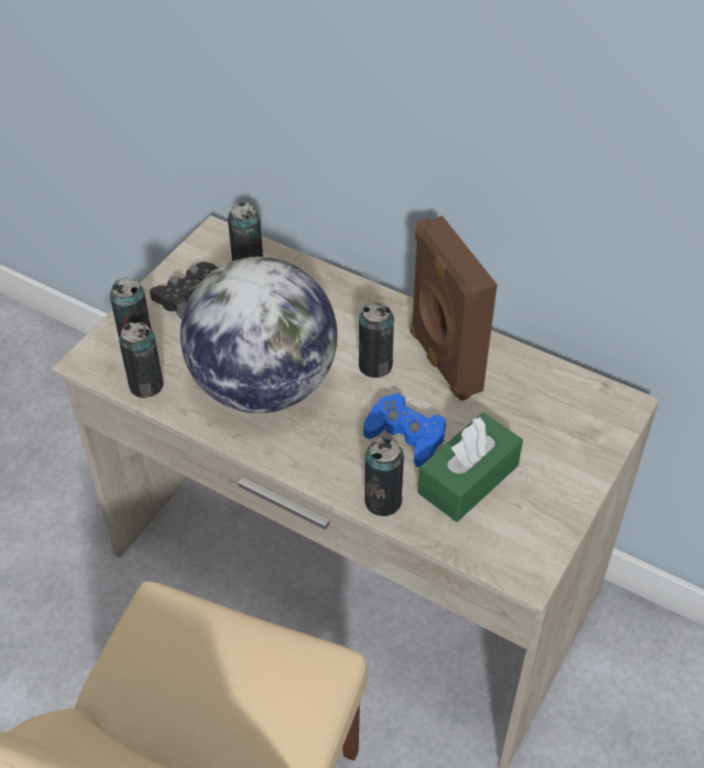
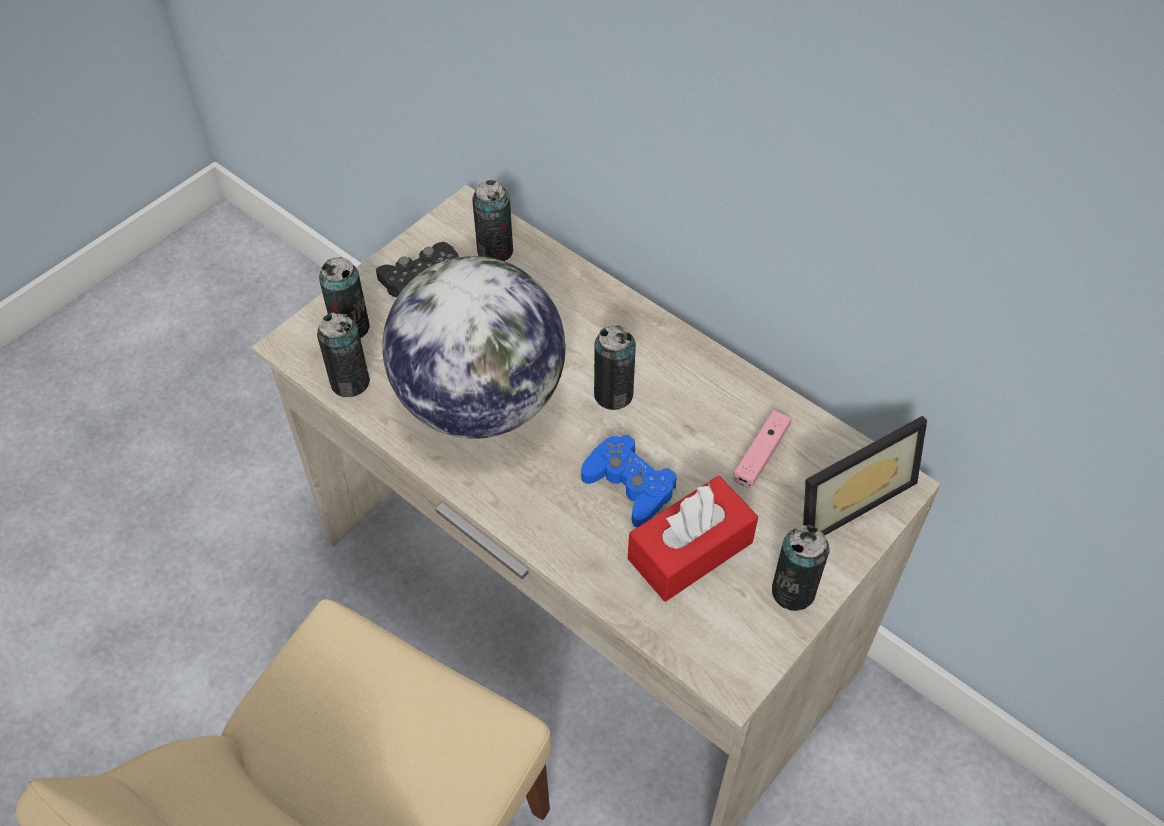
camera: 10 degrees right, 5 degrees up
(383, 501) = (585, 562): can -> can (793, 591)
(443, 362) = (693, 401): brown speaker -> none
(468, 479) = (690, 550): green tissue box -> red tissue box
(509, 396) = (761, 455): none -> pink game controller
(585, 418) = (846, 495): none -> picture frame

